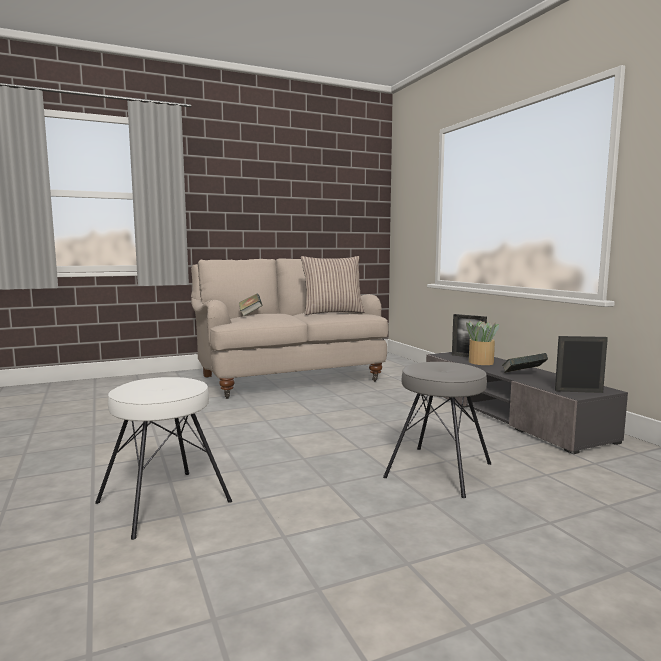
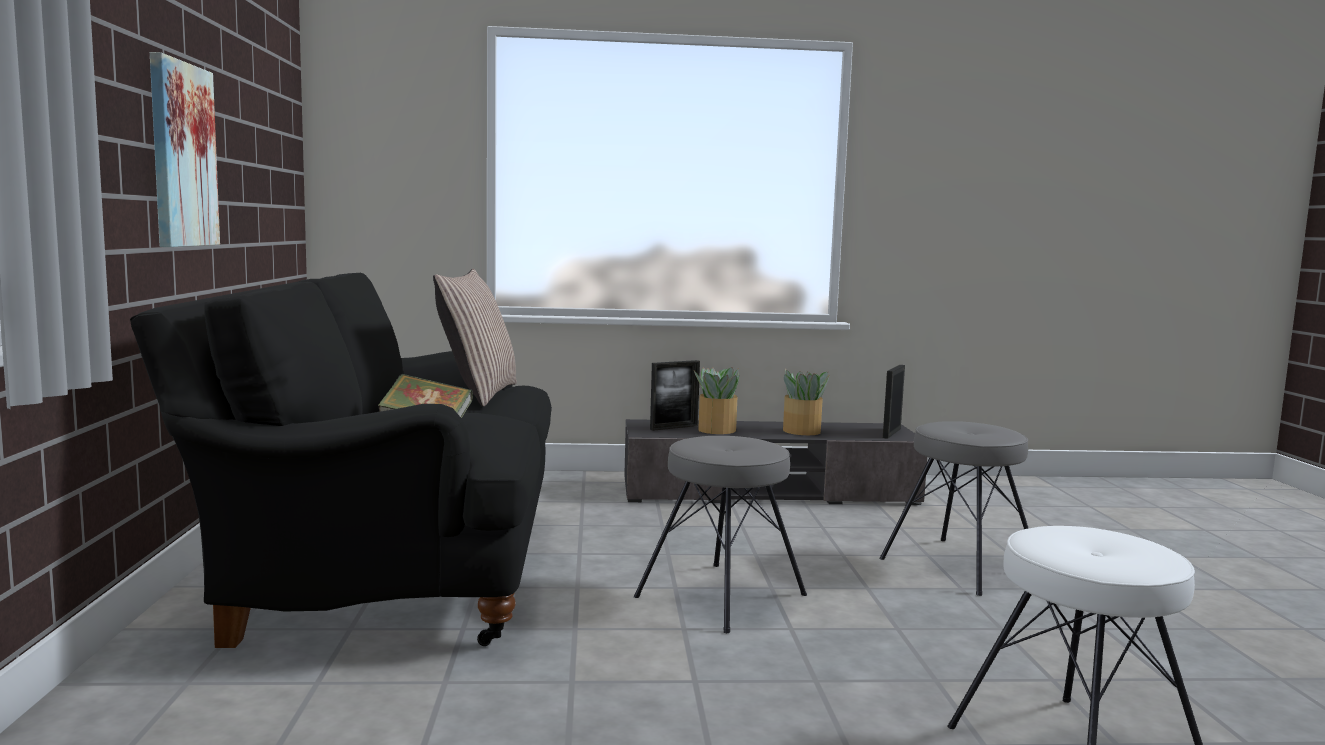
camera: 70 degrees left, 0 degrees up
(265, 215) = (181, 155): none -> picture
(287, 378) = (391, 568): beige sofa -> black sofa
(311, 422) = (722, 596): none -> grey stool
(523, 375) = (802, 431): book -> potted plant

